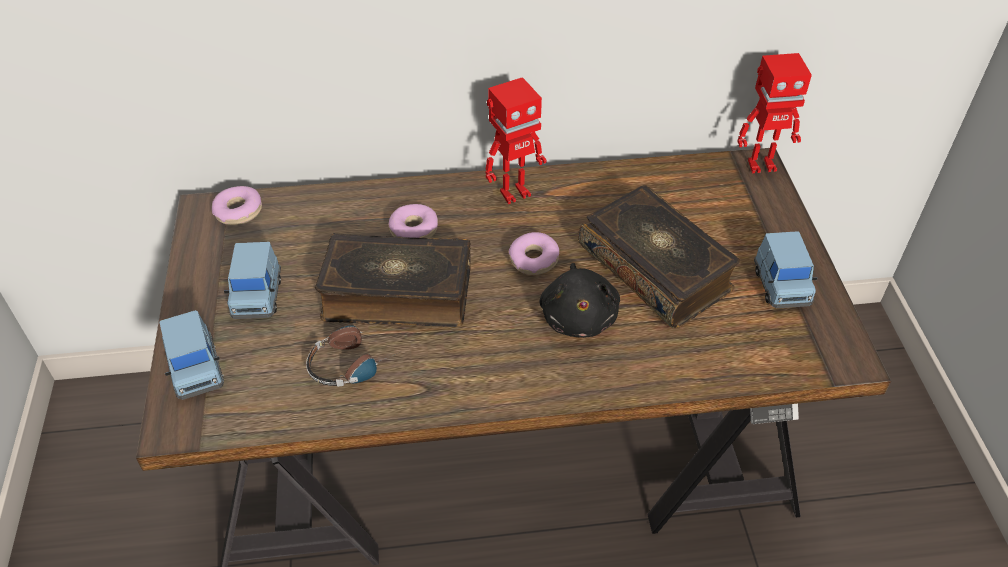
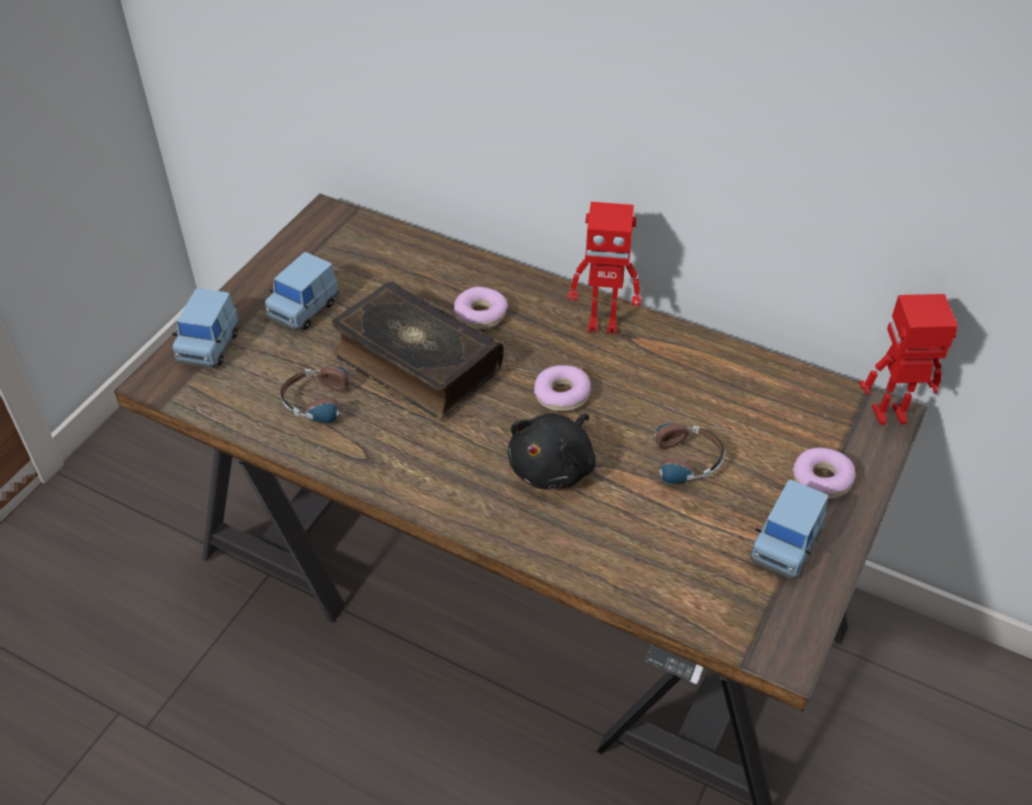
camera: 35 degrees right, 0 degrees up
(238, 211) = (351, 229): donut -> donut (821, 479)
(656, 268) = (672, 462): book -> headphones
(760, 164) = (890, 416): toy robot -> toy robot turned 150 degrees clockwise

